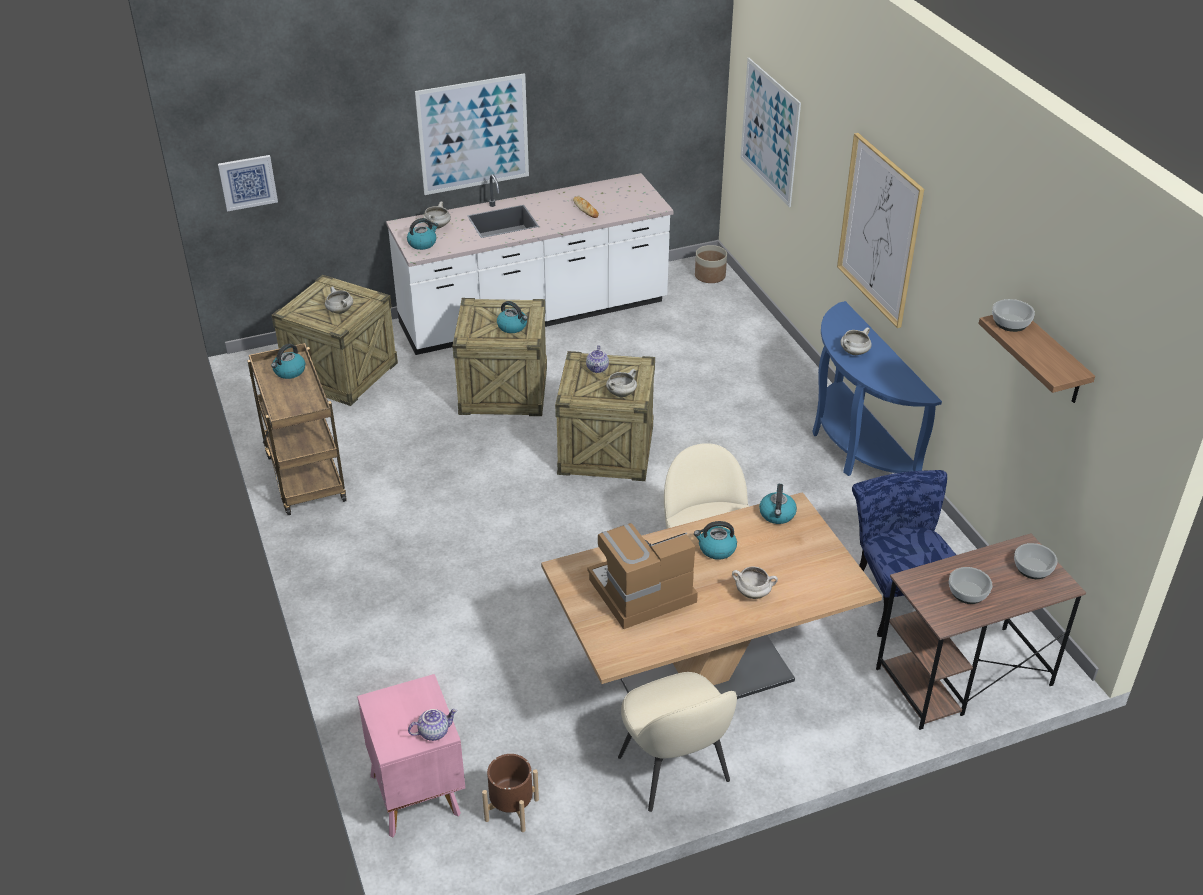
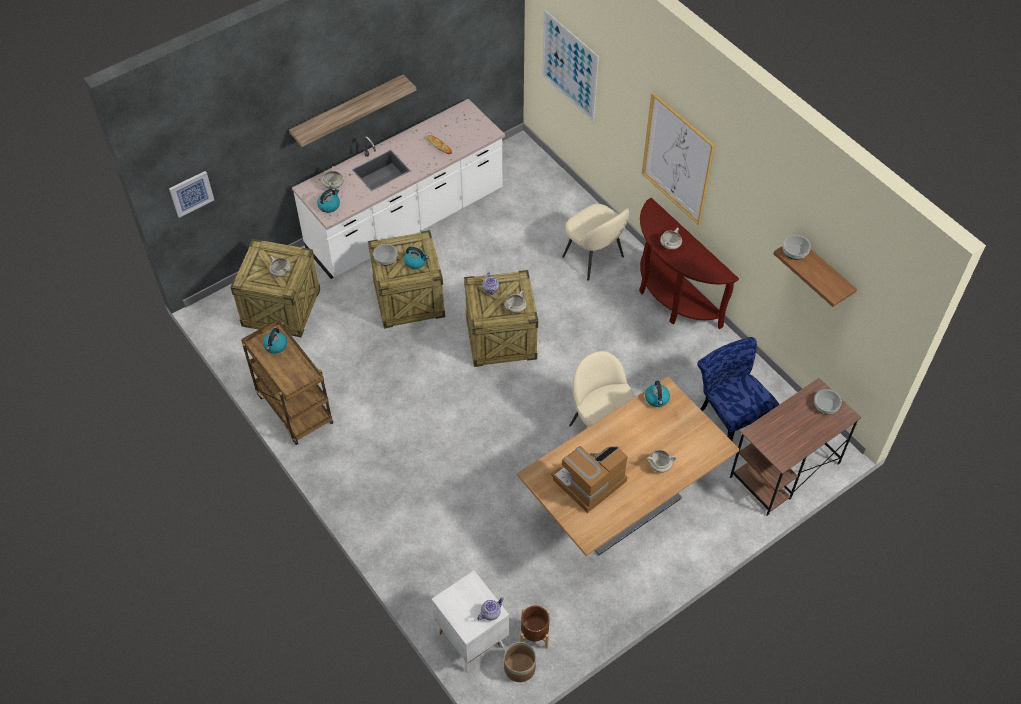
camera: 15 degrees left, 15 degrees up
(416, 793) = (470, 638): pink nightstand -> white nightstand
(473, 134) = (348, 110): picture -> shelf
(675, 771) = (626, 582): beige chair -> beige chair (594, 258)
(710, 276) = (525, 156): planter -> planter (519, 667)
(716, 549) = (626, 436): kettle -> none
(855, 446) = (671, 297): blue console table -> brown console table
(968, 592) = (790, 434): bowl -> bowl (385, 258)

